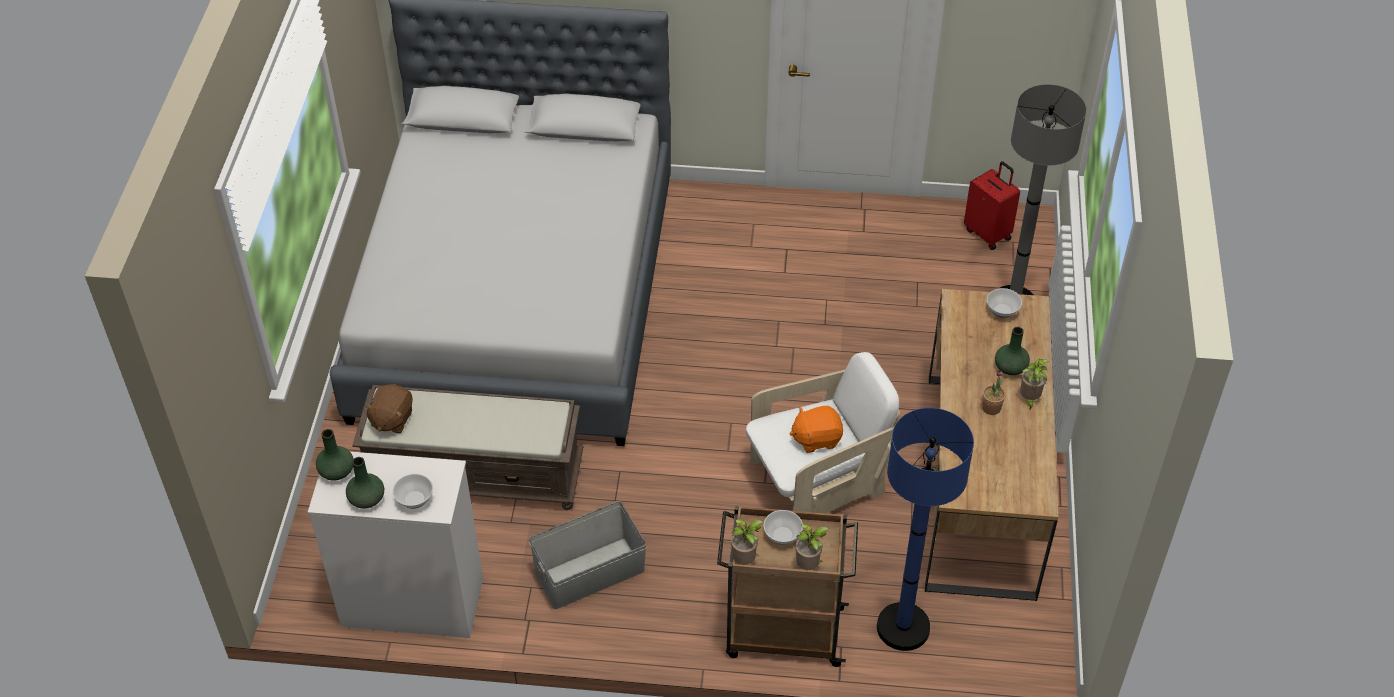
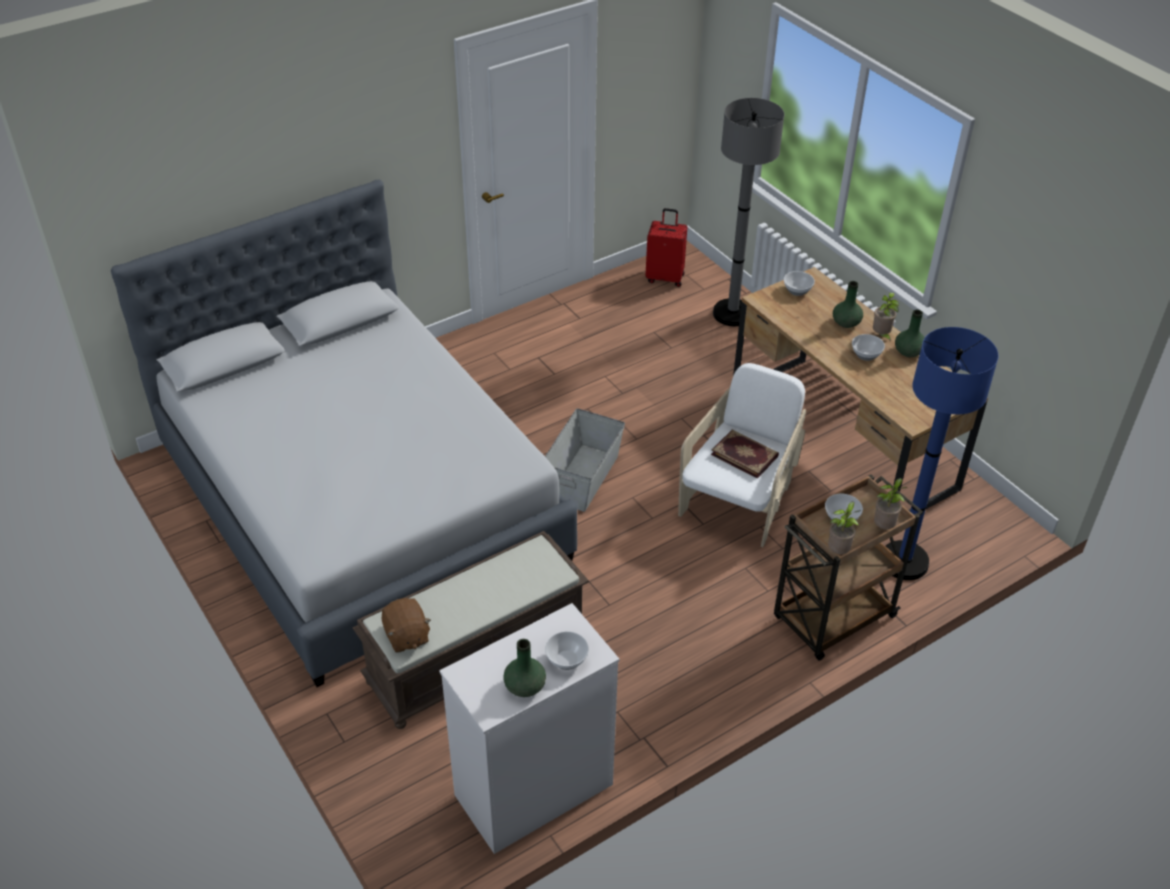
camera: 40 degrees left, 5 degrees down
(337, 471) = (470, 681): green vase -> green vase (908, 352)
(589, 573) = (650, 670): grey storage box -> grey storage box (582, 477)
(816, 438) = (745, 455): orange plush toy -> book
(991, 408) = (866, 354): potted plant -> bowl

